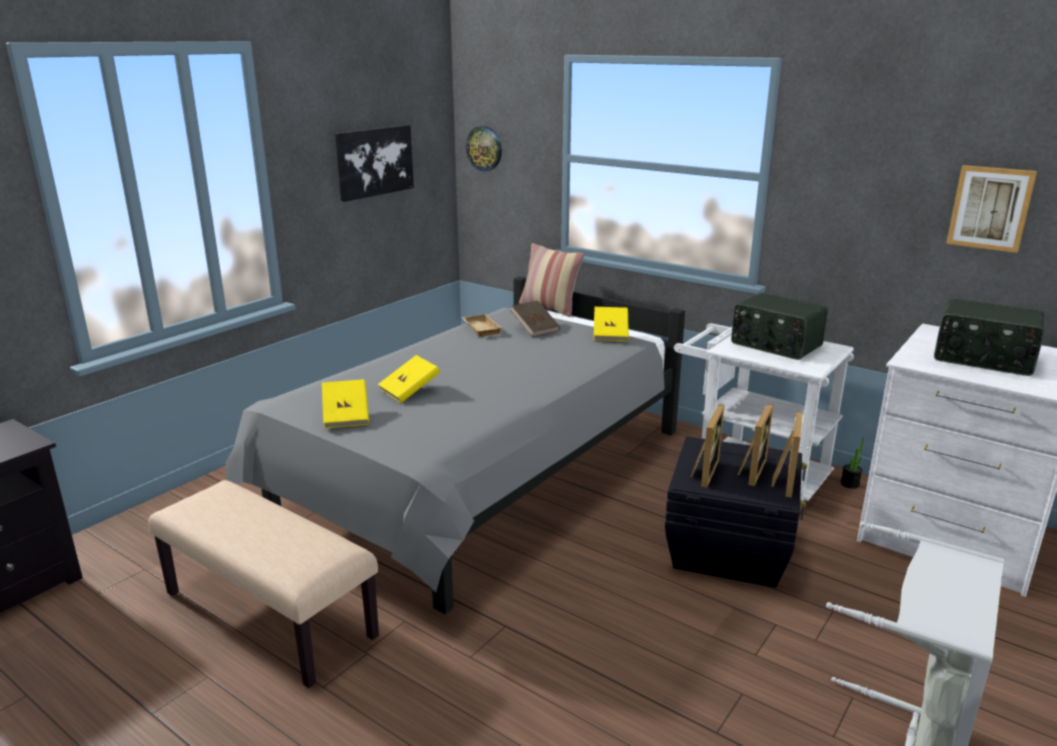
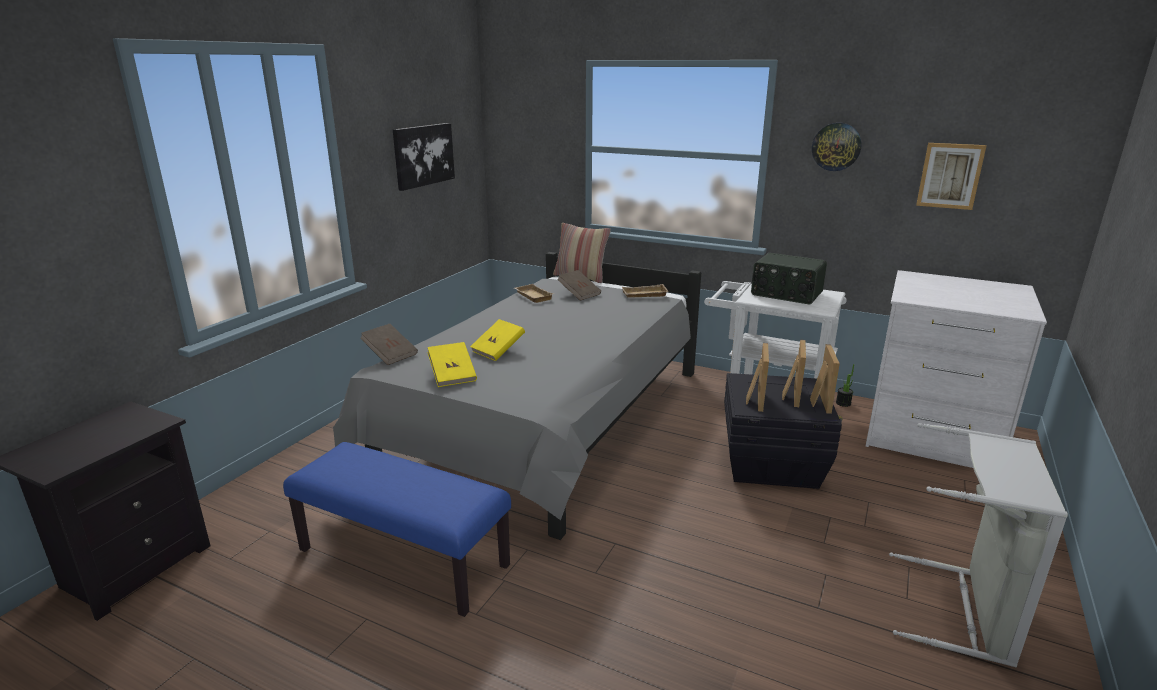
camera: 10 degrees left, 0 degrees up
(271, 614) = (405, 557): beige bench -> blue bench
(292, 387) = (390, 355): none -> brown book
(484, 148) = (512, 143): wall clock -> wall clock (836, 146)
(610, 334) = (644, 295): yellow book -> beige tray
(983, 359) = (958, 293): radio -> none

